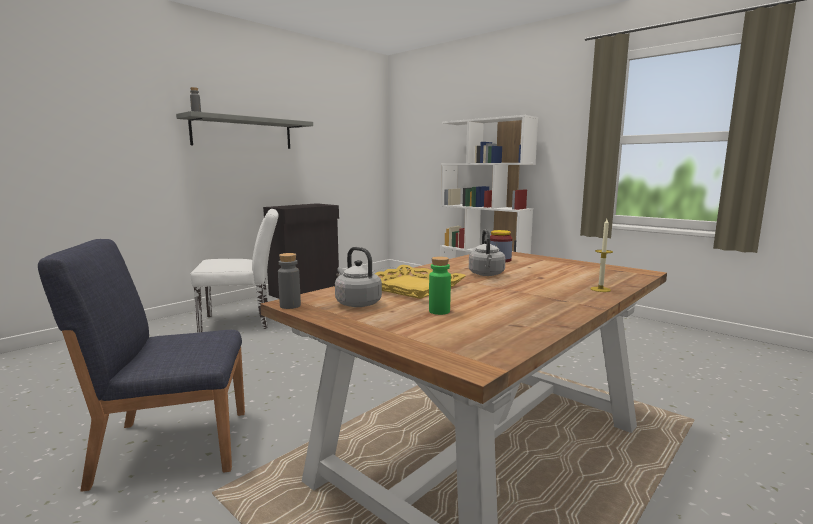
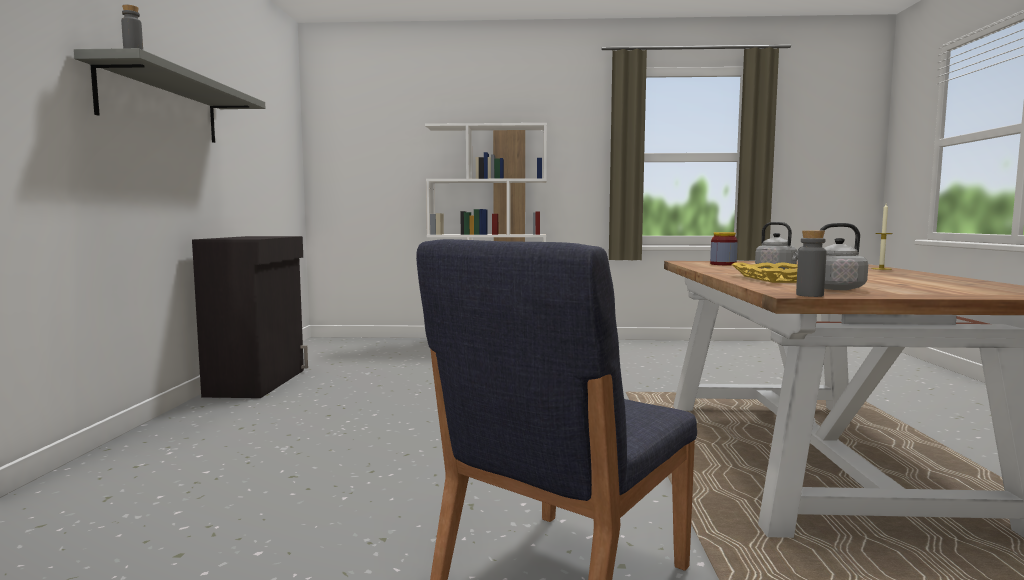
camera: 40 degrees left, 5 degrees down
(243, 322) = (254, 435): white chair -> none
(439, 311) = (900, 284): green bottle -> none

